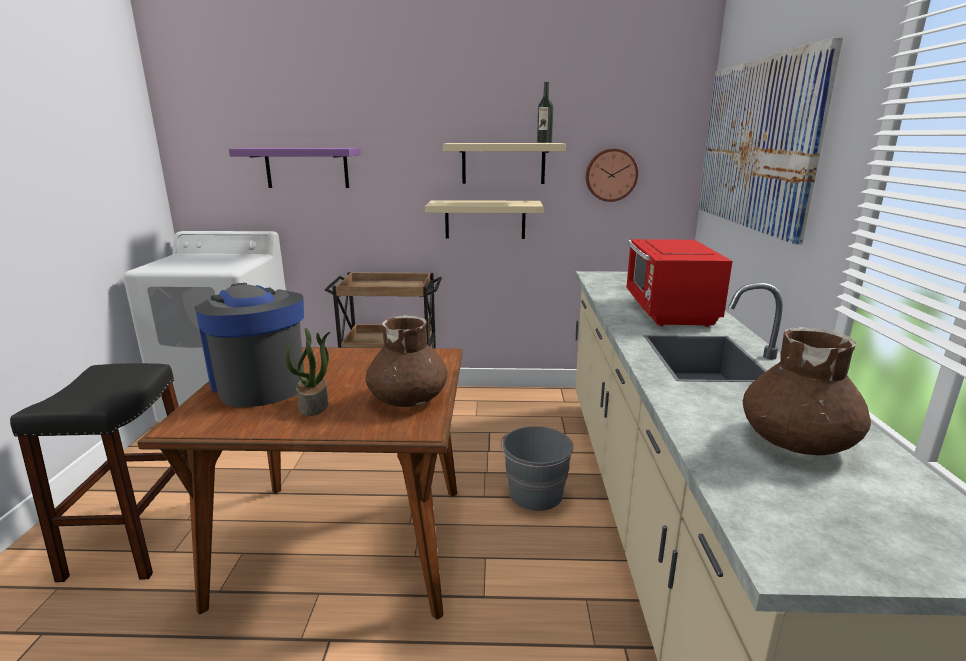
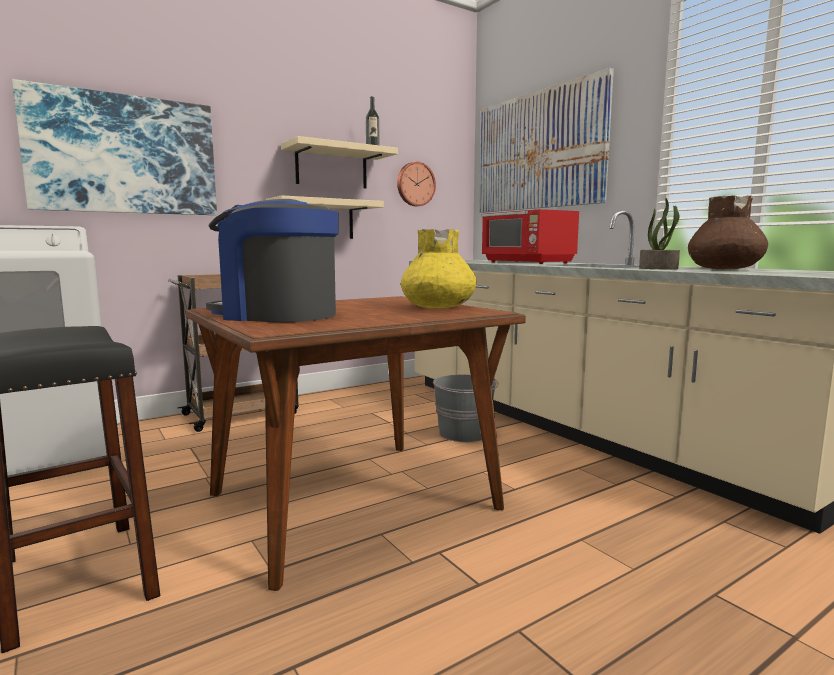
camera: 35 degrees left, 10 degrees down
(307, 168) = (124, 155): purple shelf -> picture
(314, 405) = (371, 315): potted plant -> potted plant (659, 268)
(408, 399) = (438, 307): brown vase -> yellow vase

